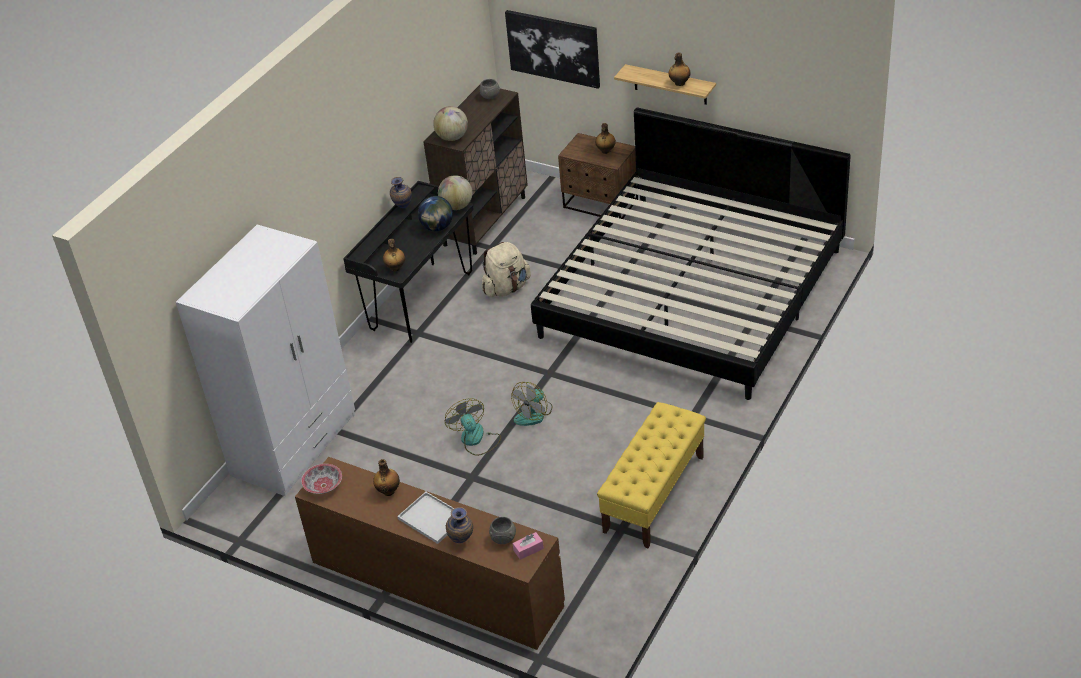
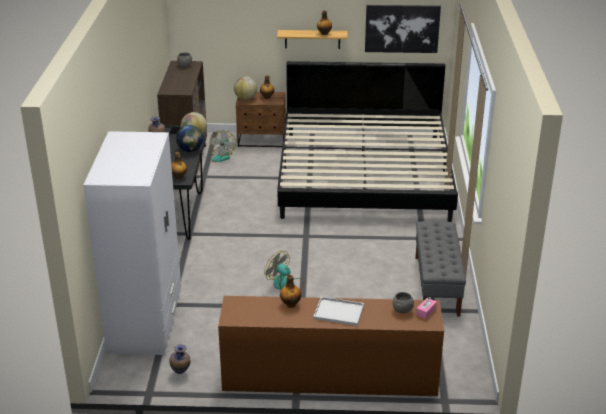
camera: 30 degrees left, 10 degrees down
(323, 486) = (236, 314): bowl -> none
(452, 137) = (177, 89): globe -> globe (245, 99)
(462, 542) = (374, 320): vase -> vase (181, 373)
(506, 288) = (234, 196): beige backpack -> none
(533, 414) = (315, 261): fan -> fan (222, 156)
(553, 48) = (220, 28): picture -> picture (402, 28)
(654, 494) = (437, 286): yellow bench -> grey bench

